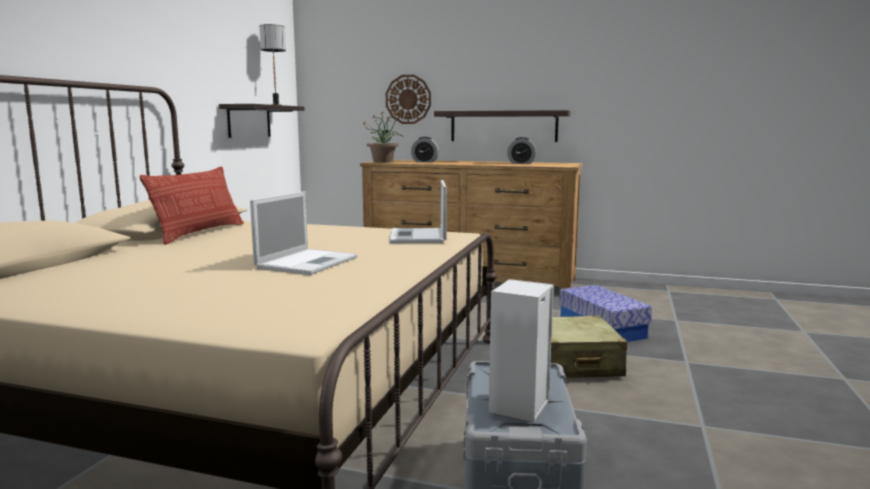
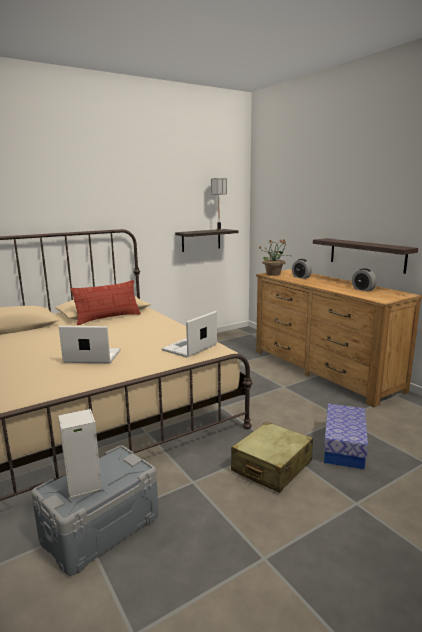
camera: 40 degrees right, 5 degrees up
(308, 262) = (91, 356): laptop -> laptop turned 150 degrees counterclockwise
(408, 99) = (307, 227): wall clock -> none

